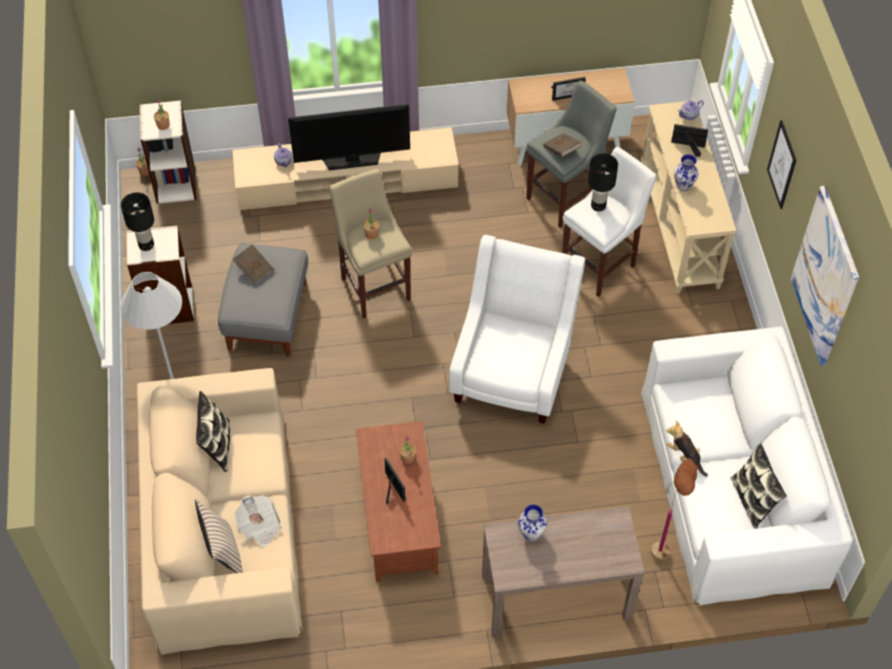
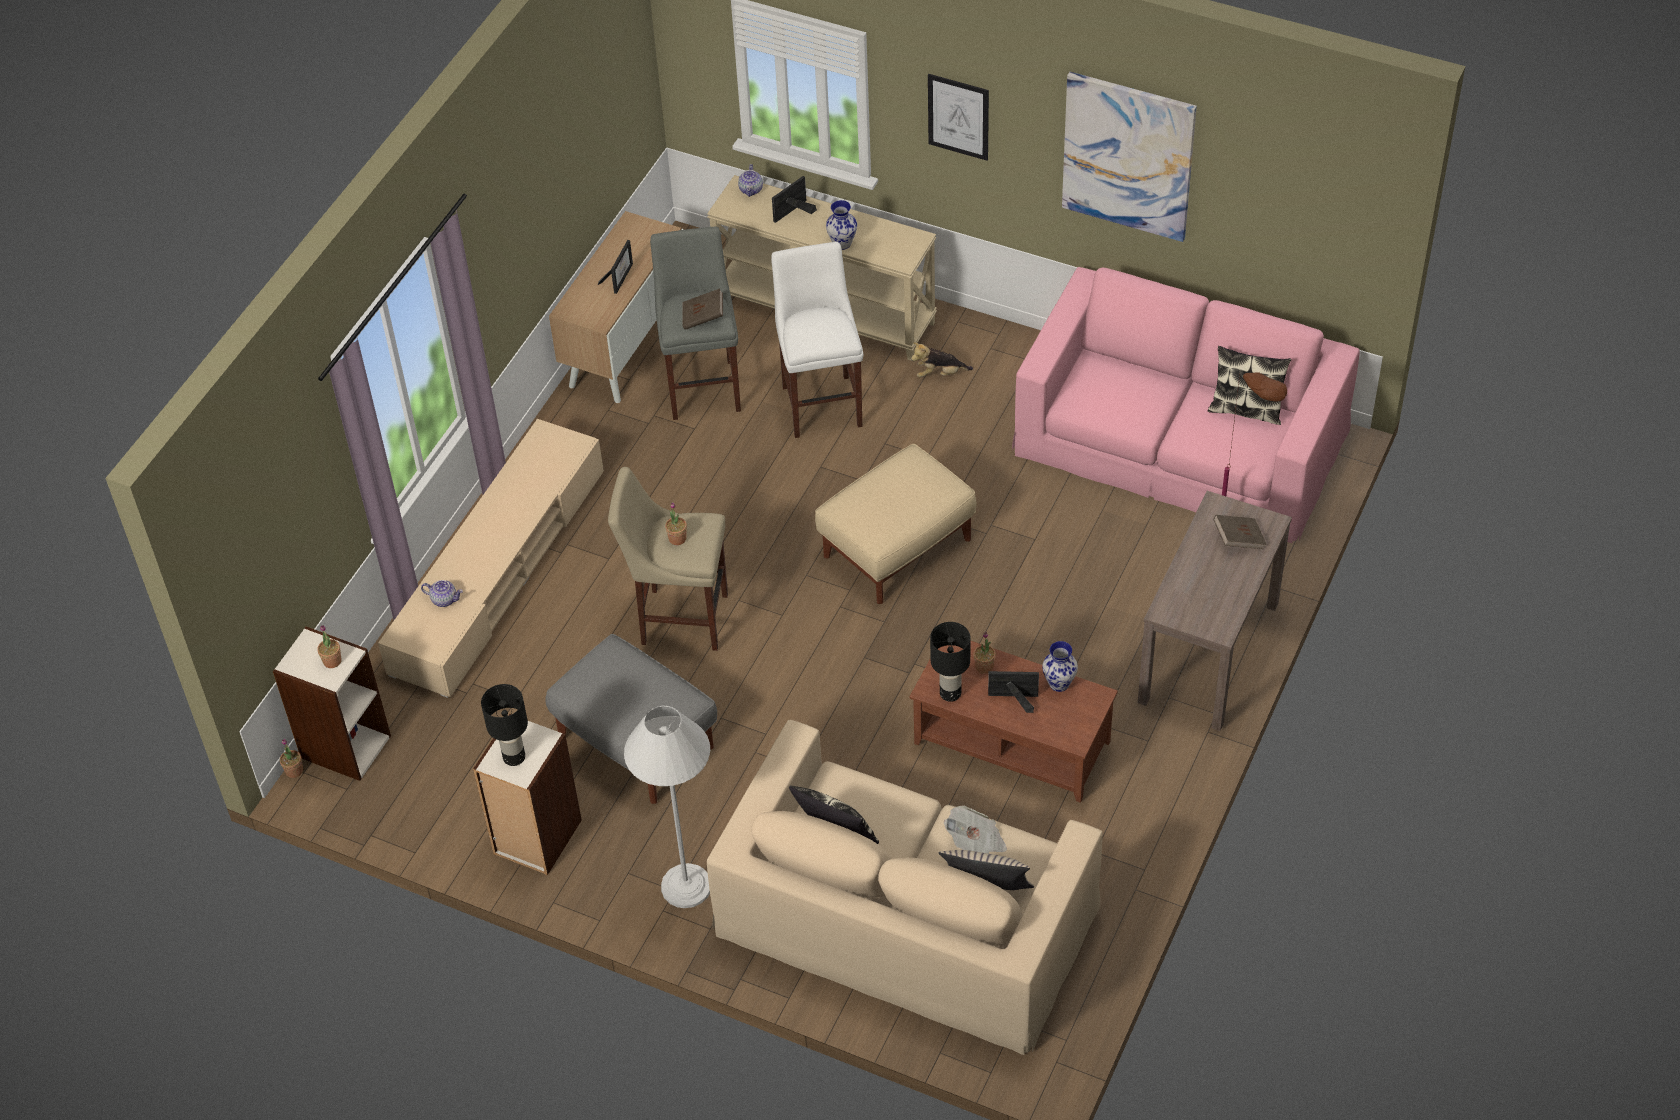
camera: 55 degrees left, 5 degrees down
(254, 269) = (604, 691): brown book -> brown book (1238, 539)
(352, 159) = (502, 532): television -> none
(513, 369) = (898, 547): white armchair -> beige ottoman
(531, 534) = (1184, 584): vase -> vase (1059, 684)
(598, 205) = (806, 325): black table lamp -> black table lamp (950, 693)
(685, 457) = (1157, 435): plush toy -> plush toy (939, 374)
(733, 485) = (1181, 440): white sofa -> pink sofa

